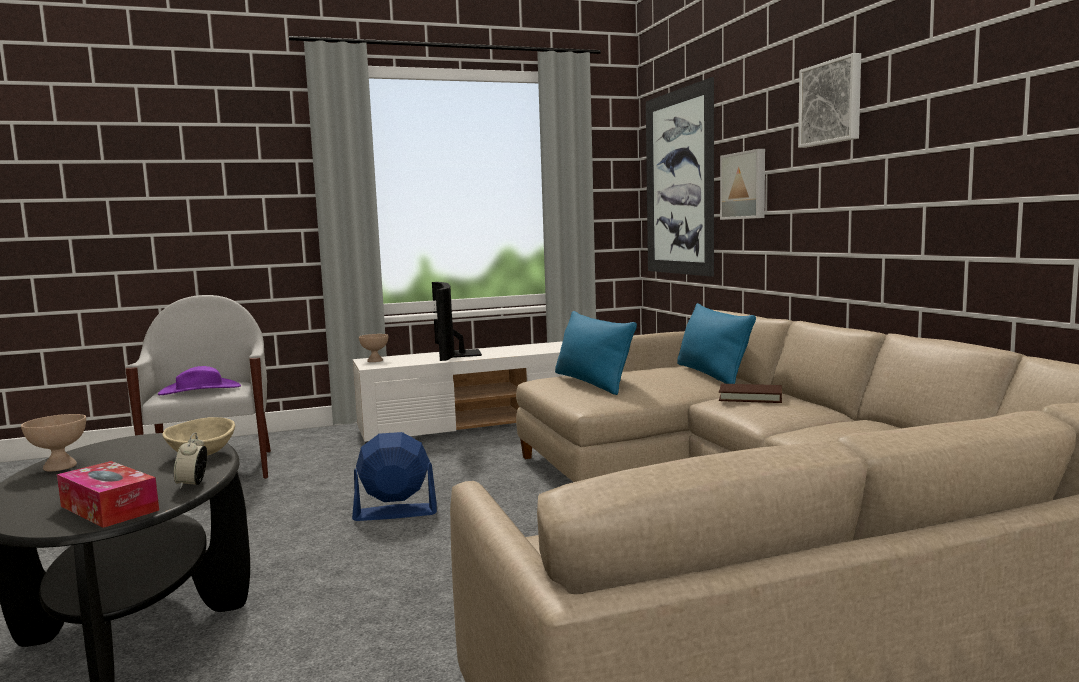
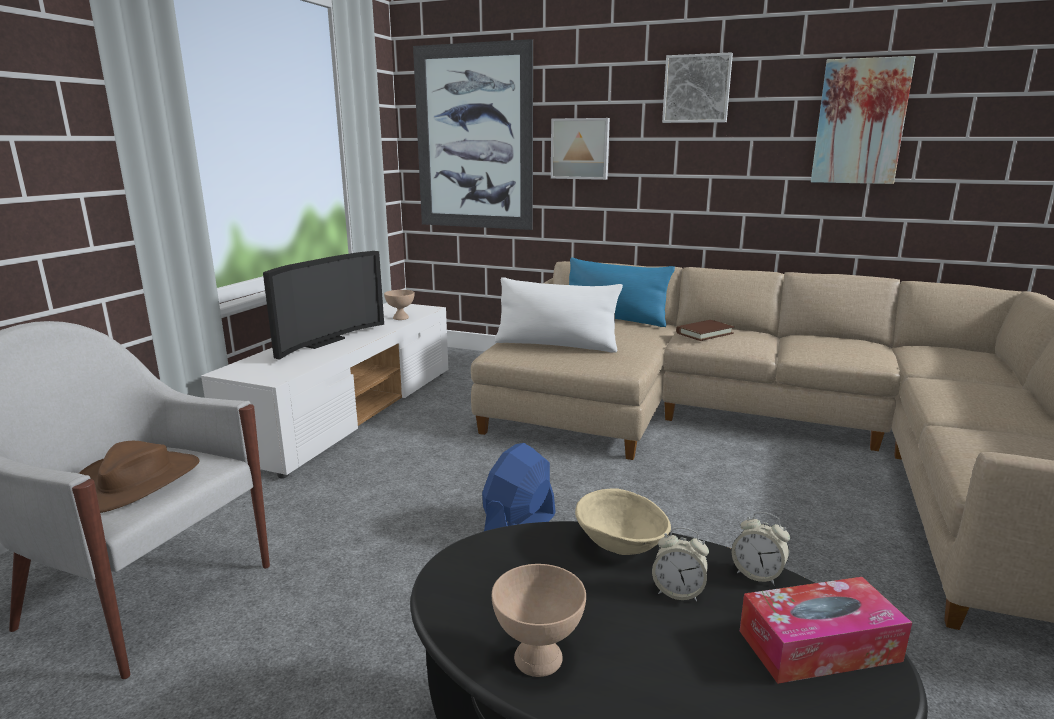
camera: 50 degrees left, 10 degrees up
(152, 474) = (678, 592): none -> alarm clock
(200, 390) = (136, 482): purple hat -> brown hat
(375, 360) = (247, 370): beige bowl -> beige bowl (400, 318)
(456, 354) = (320, 342): television -> television turned 90 degrees counterclockwise
(591, 382) = (556, 345): blue pillow -> white pillow
(999, 116) = (860, 122): none -> picture

